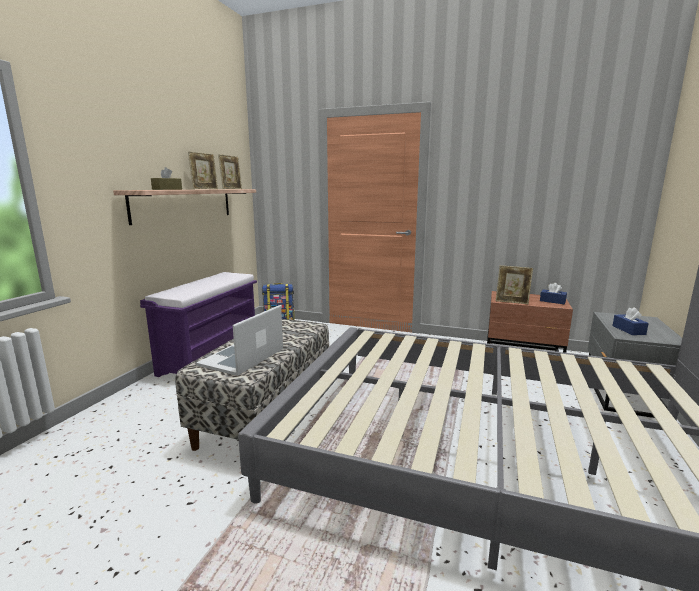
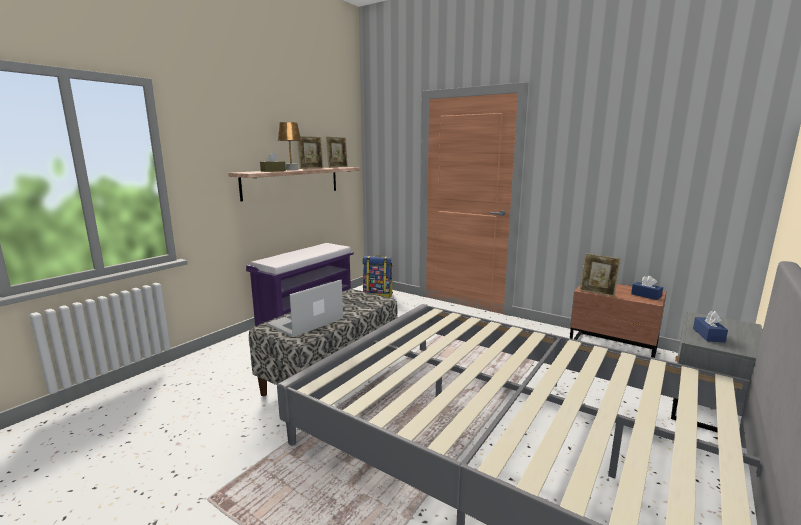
camera: 15 degrees right, 0 degrees up
(185, 189) = (291, 169): none -> brown table lamp

